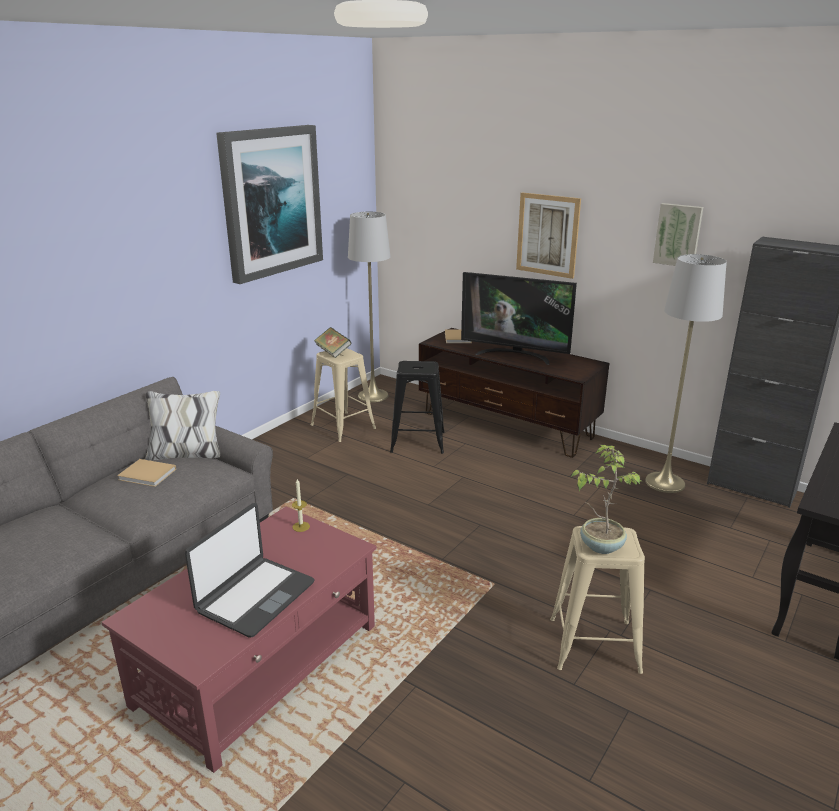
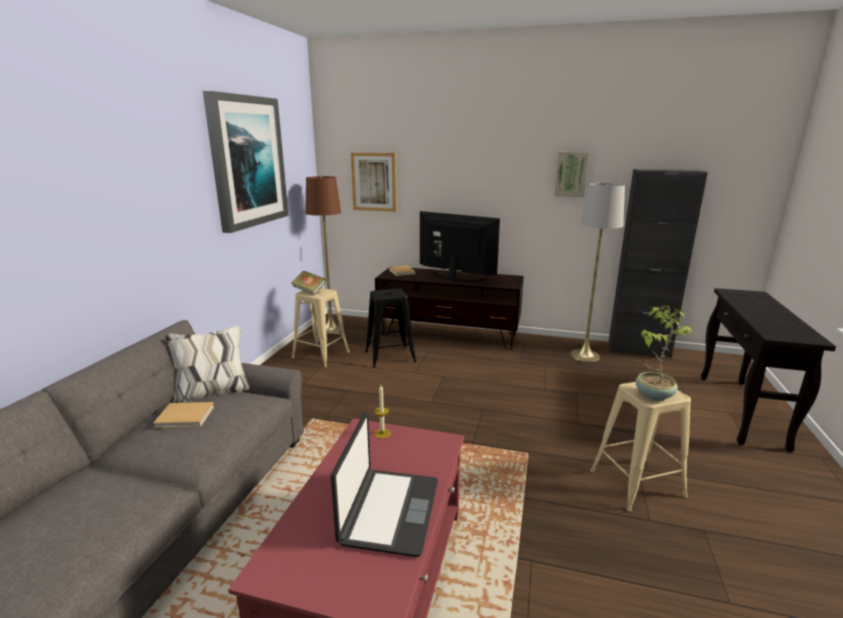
camera: 20 degrees left, 5 degrees down
(373, 395) = (331, 329): grey floor lamp -> brown floor lamp
(515, 355) = (454, 278): television -> television turned 150 degrees counterclockwise
(547, 235) = (469, 184): picture -> picture (374, 182)

